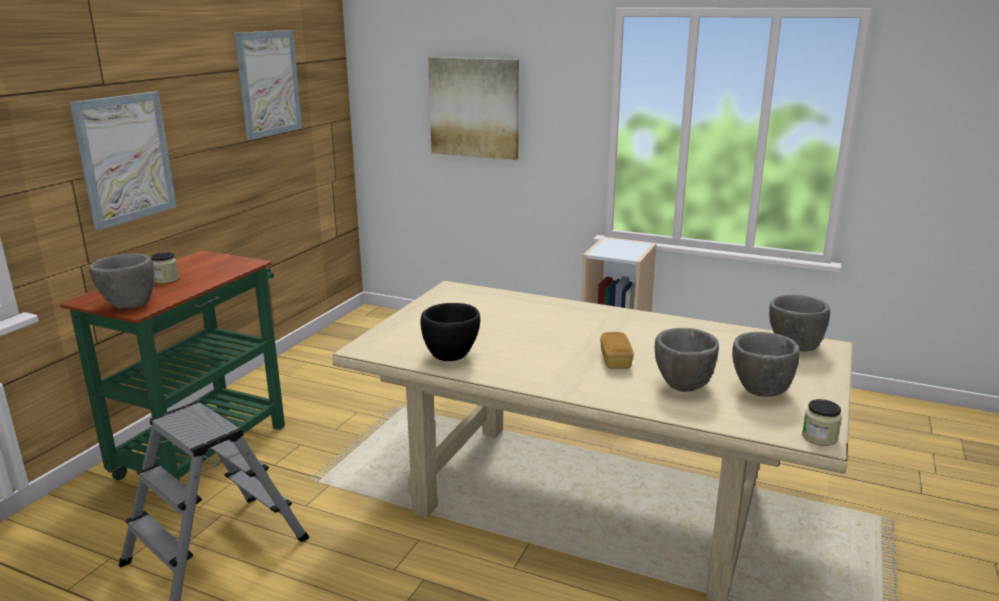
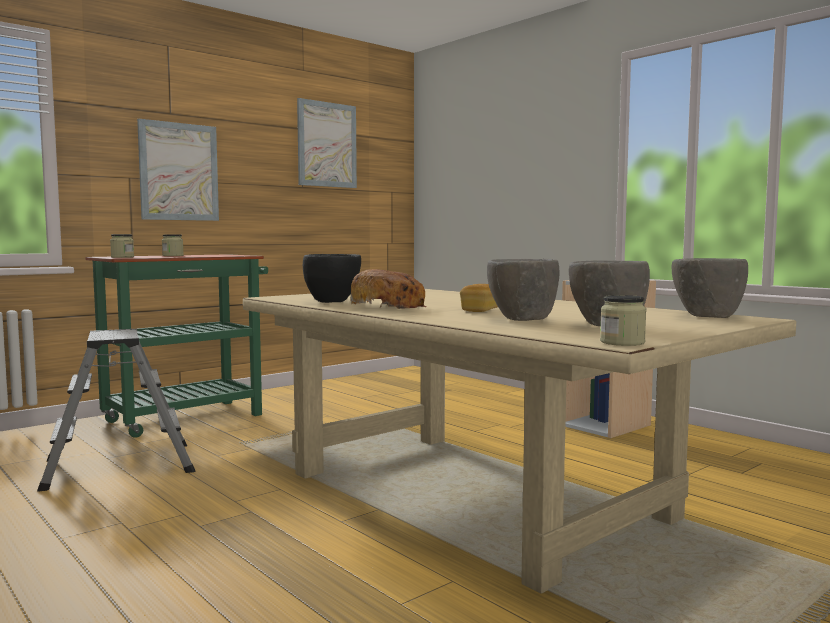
camera: 25 degrees right, 15 degrees down
(128, 305) = (122, 257): grey bowl -> jar
(474, 107) = (504, 169): picture -> none
(525, 364) = (389, 307): none -> bread

